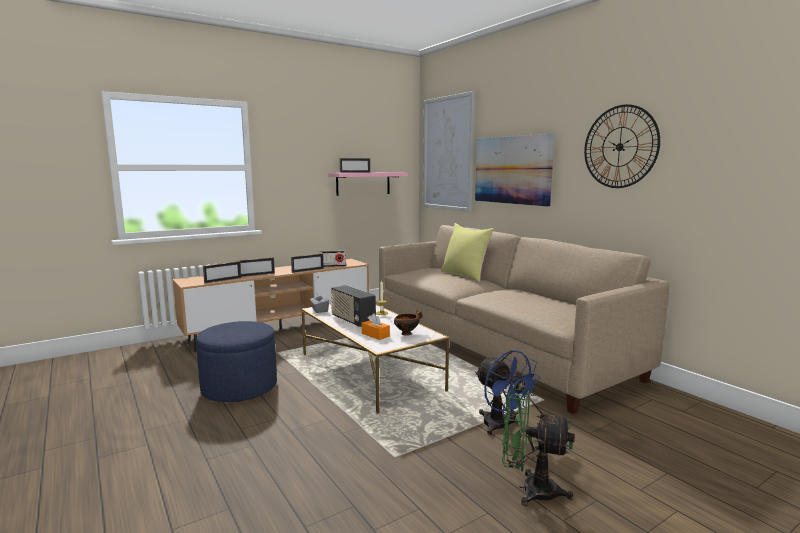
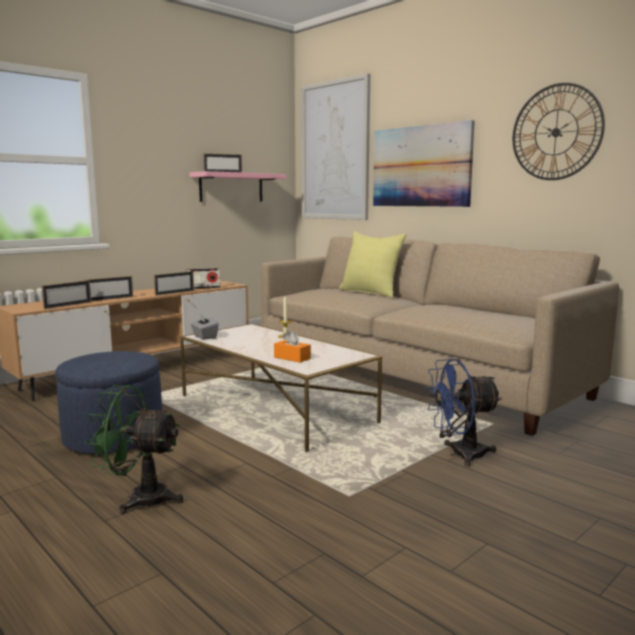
camera: 10 degrees left, 0 degrees up
(352, 320) = (253, 345): radio -> none
(407, 333) = (330, 354): bowl -> none
(501, 427) = (460, 454): blue fan -> blue fan turned 120 degrees clockwise
(529, 490) = (522, 515): green fan -> green fan (139, 498)

